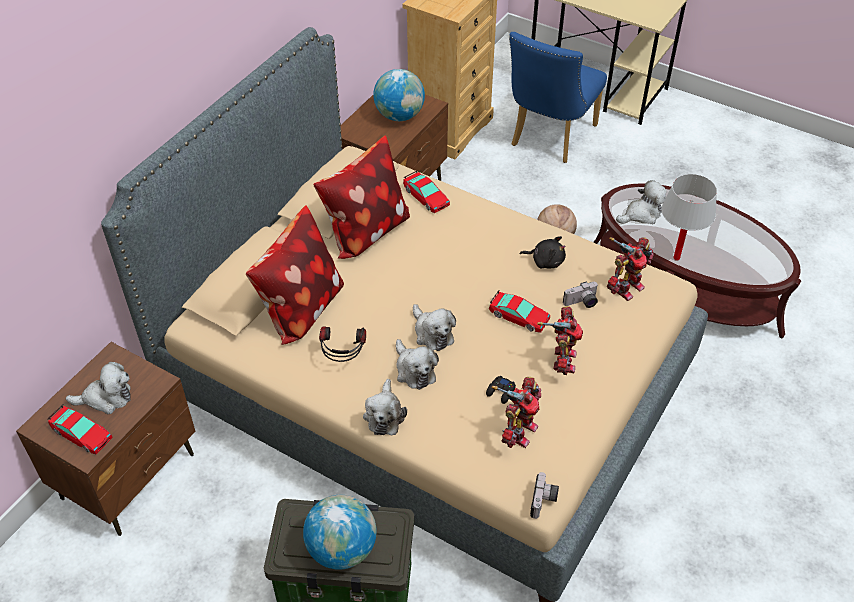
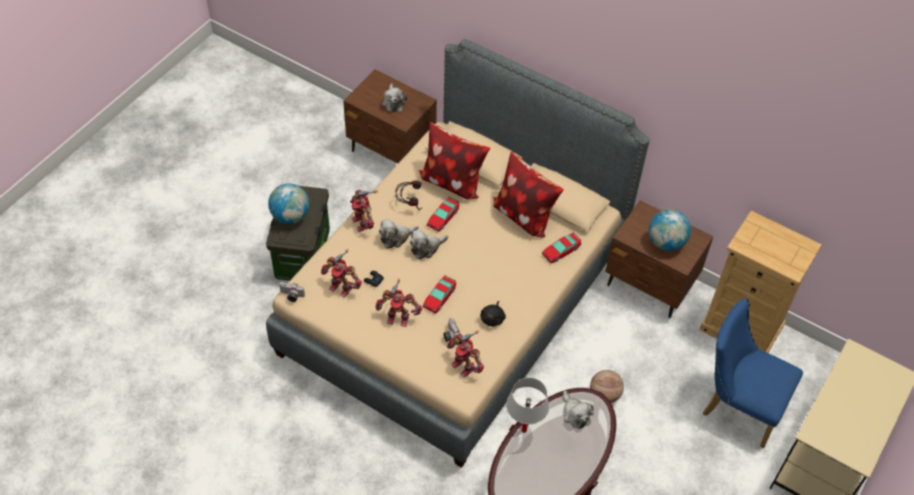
camera: 90 degrees right, 5 degrees up
(81, 434) = (369, 95): toy car -> toy car (443, 217)
(384, 415) = (363, 222): plush toy -> toy robot

